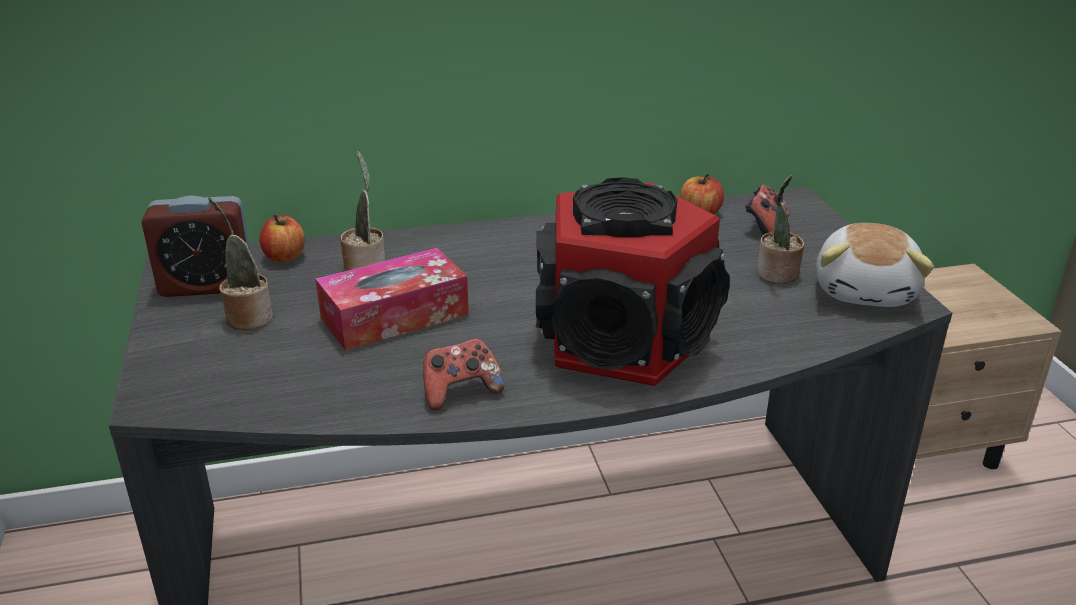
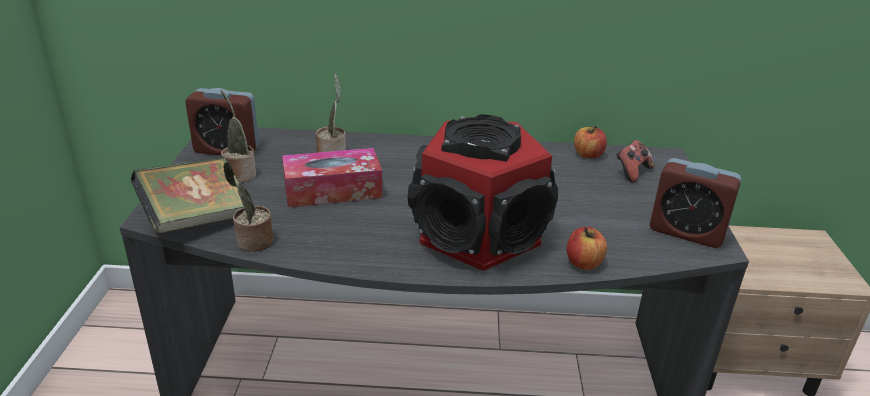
camera: 15 degrees right, 0 degrees up
(223, 394) = (196, 221): none -> book
(284, 257) = (285, 139): apple -> apple (584, 263)
(460, 392) = (346, 249): game controller -> none
(777, 275) = (621, 208): potted plant -> potted plant (252, 242)
(866, 291) = (686, 232): plush toy -> alarm clock

